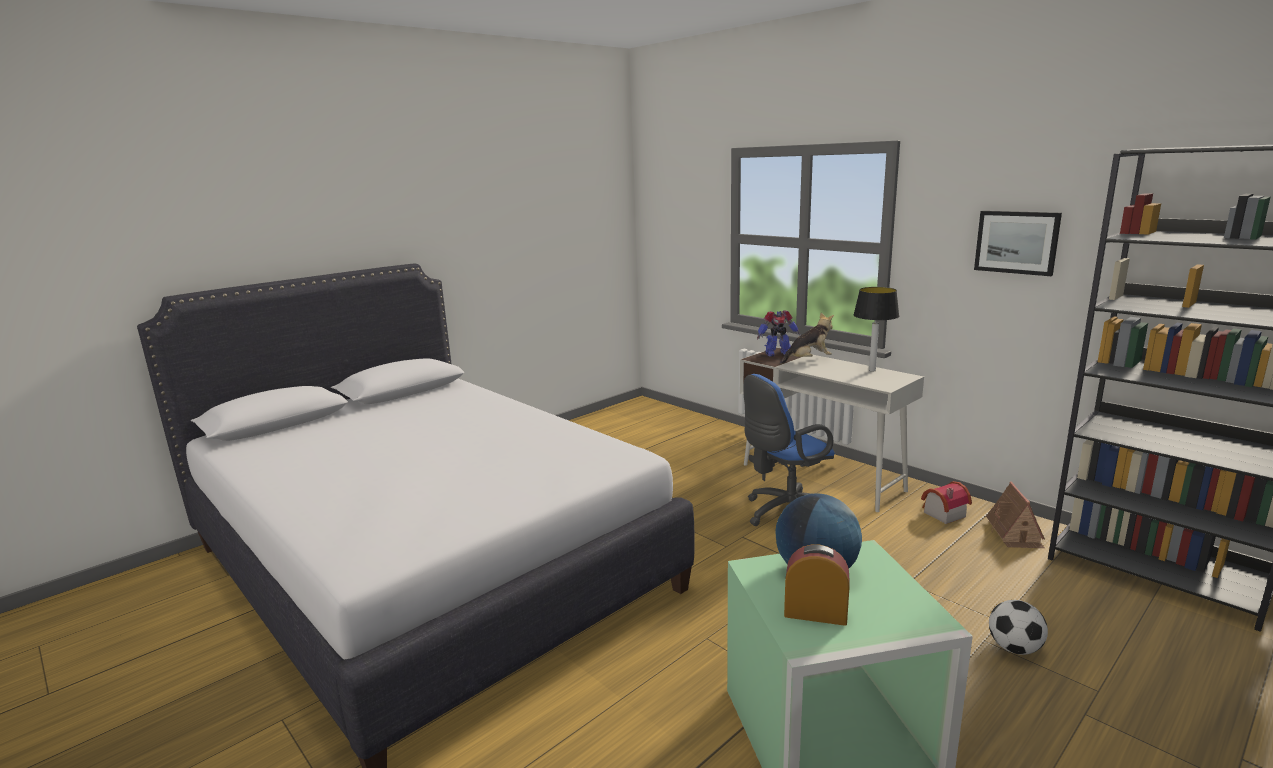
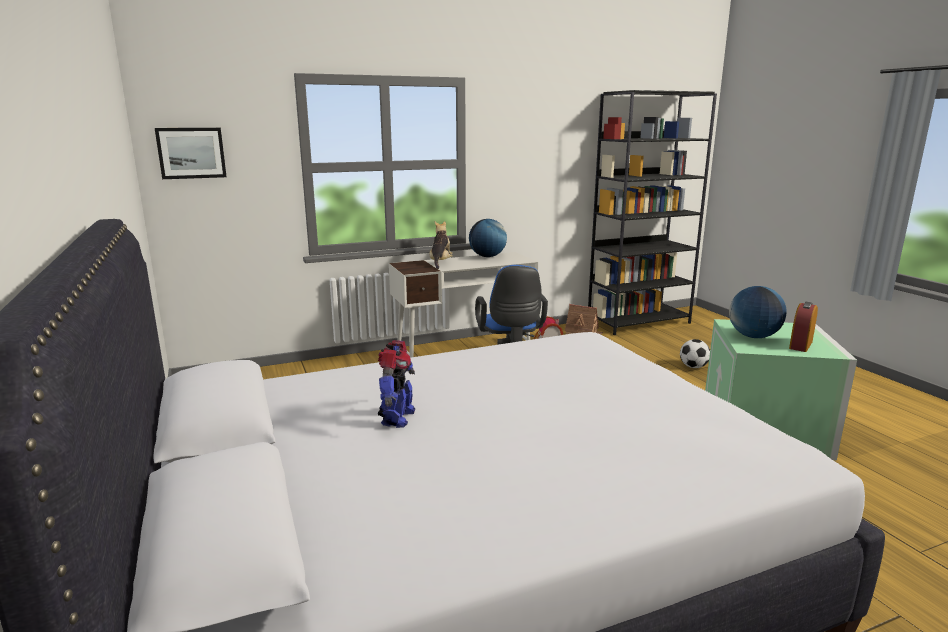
camera: 70 degrees left, 0 degrees up
(777, 354) = (408, 265): toy robot -> toy robot (397, 418)
(871, 370) = (487, 256): table lamp -> globe
(1016, 242) = (545, 150): picture -> picture (191, 153)

